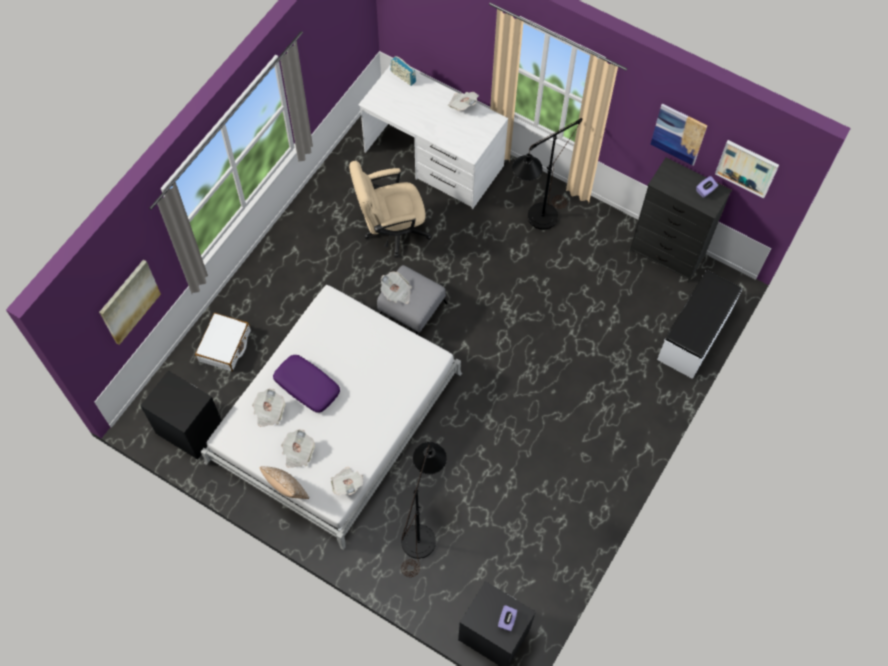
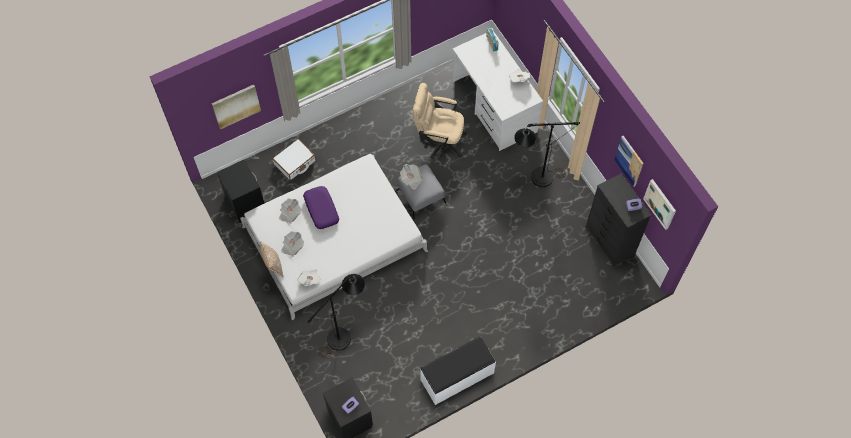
camera: 30 degrees right, 0 degrees up
(695, 335) = (594, 303): white bench -> white bench (457, 377)

